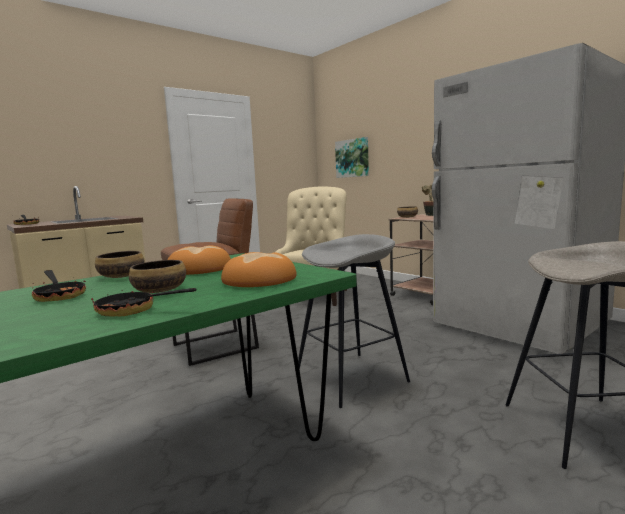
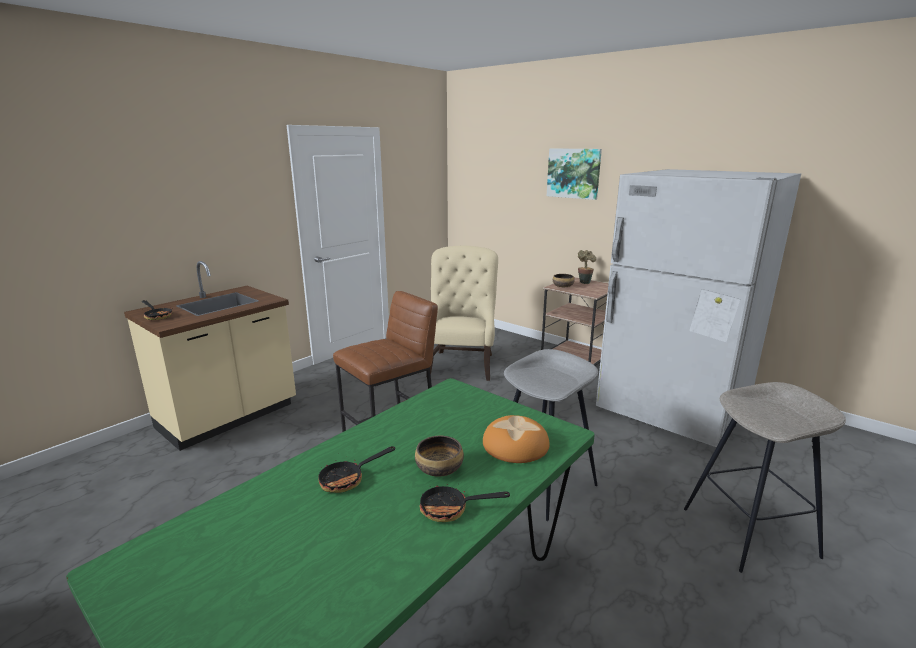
camera: 10 degrees left, 10 degrees up
(59, 296) = (348, 479): frying pan -> frying pan turned 105 degrees clockwise
(122, 276) = (371, 435): bowl -> none
(199, 269) = (437, 419): bread -> none
(352, 158) = (493, 202): picture -> picture (574, 173)

